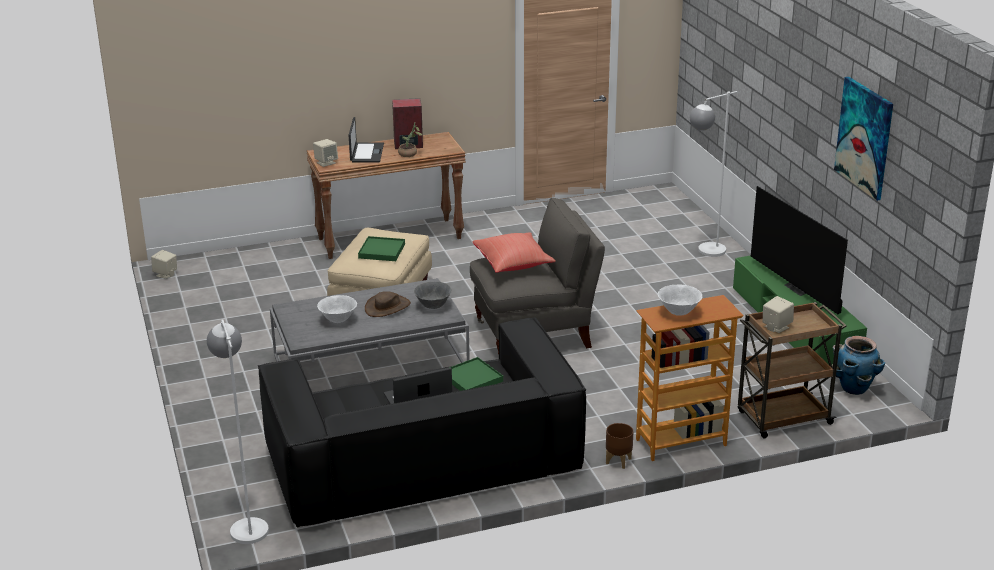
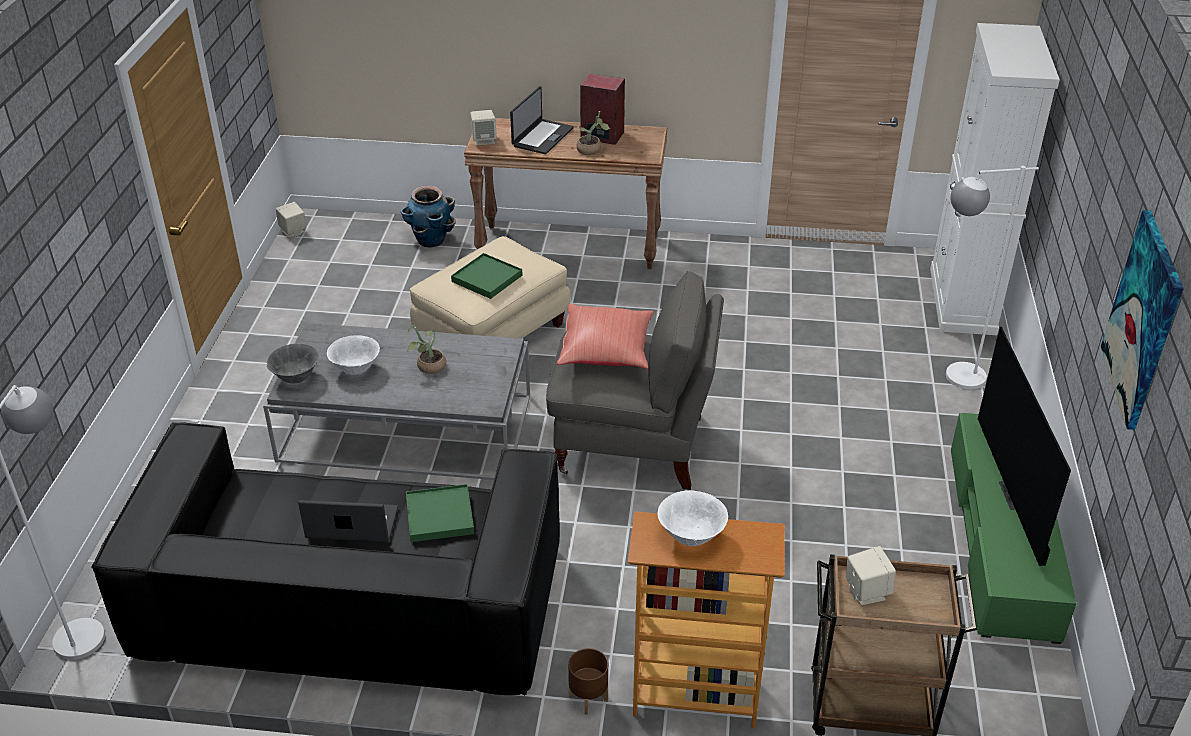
camera: 25 degrees right, 10 degrees up
(387, 307) = (428, 367): brown hat -> potted plant
(433, 306) = (482, 382): grey bowl -> grey bowl (296, 378)
(679, 211) = (962, 301): none -> white cabinet
(854, 388) = (1017, 691): planter -> planter (431, 241)

